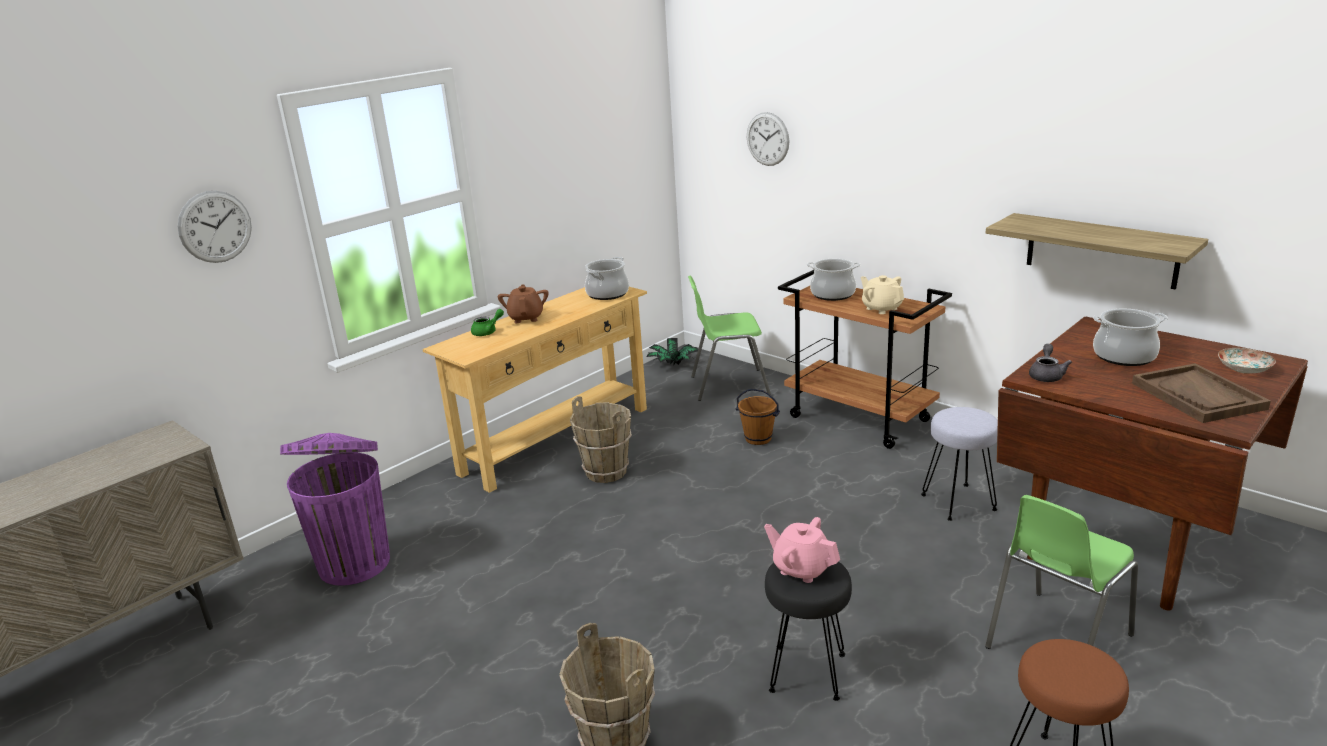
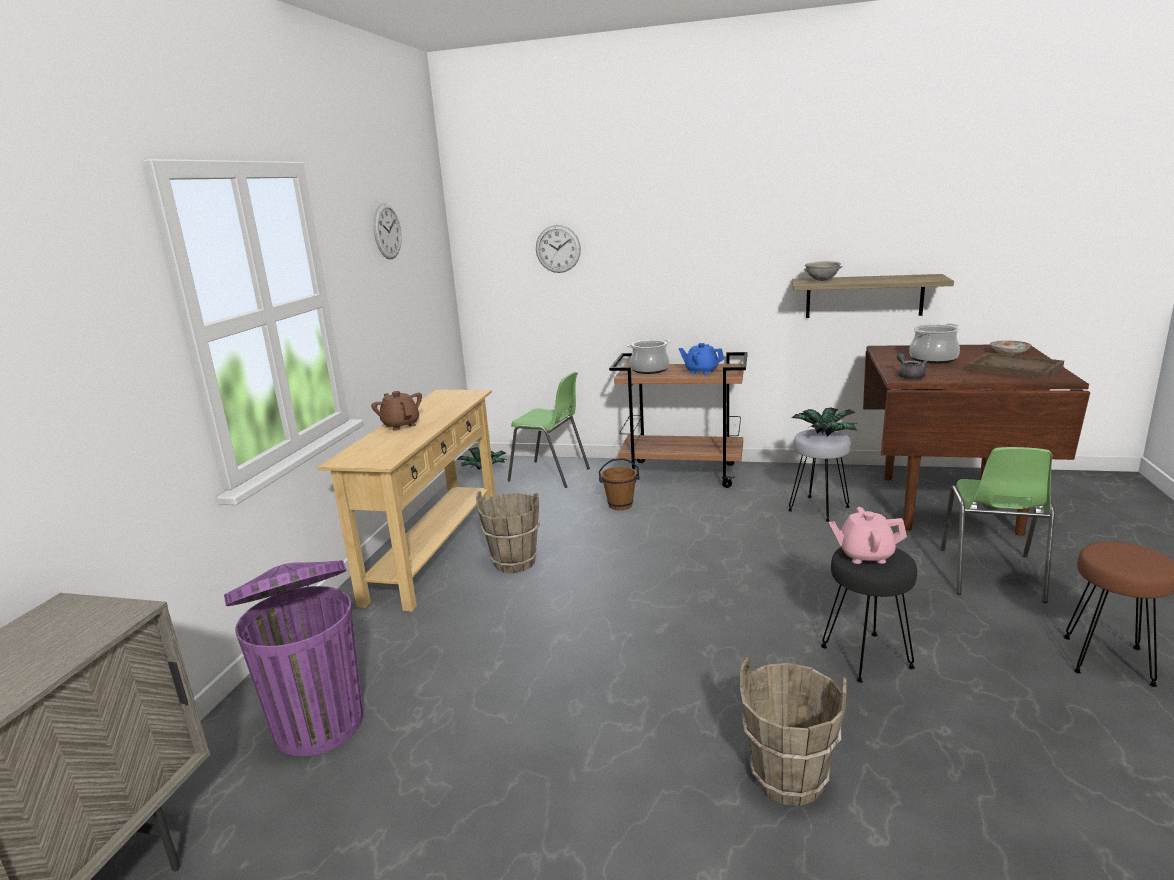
camera: 30 degrees left, 5 degrees down
(215, 226) = (89, 321): wall clock -> wall clock (387, 231)
(488, 332) = (375, 441): green teapot -> none
(607, 294) = (457, 397): cooking pot -> none
(728, 385) = (550, 475): green chair -> green chair turned 120 degrees counterclockwise
(881, 308) = (701, 371): beige teapot -> blue teapot
(968, 418) = (823, 434): none -> potted plant
(1035, 224) = (822, 280): none -> grey bowl

